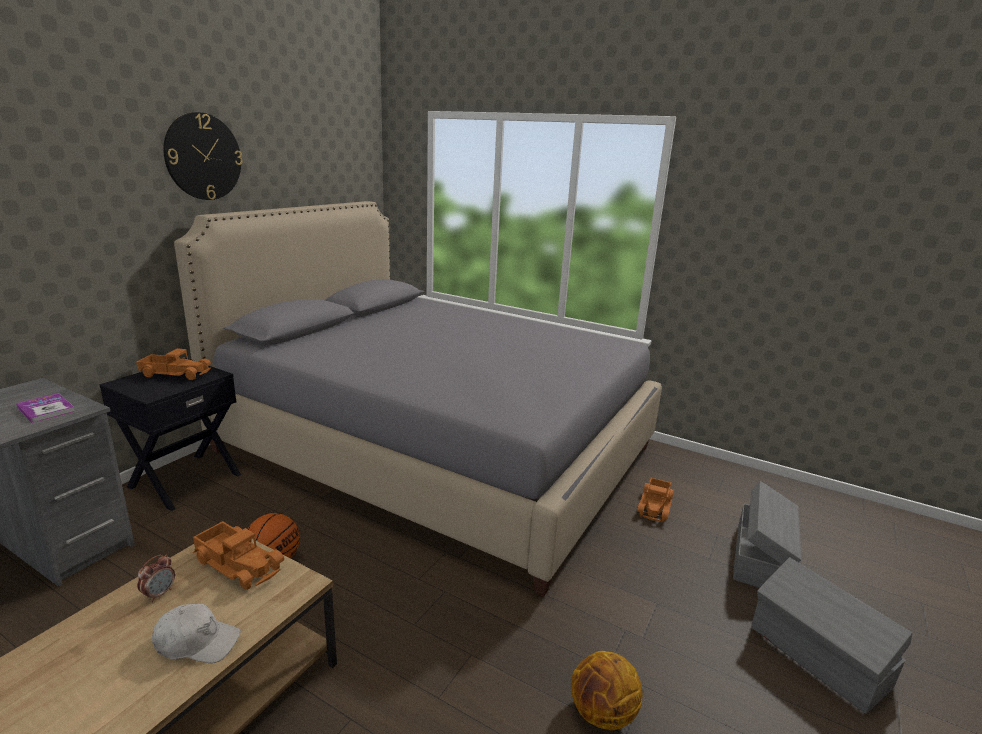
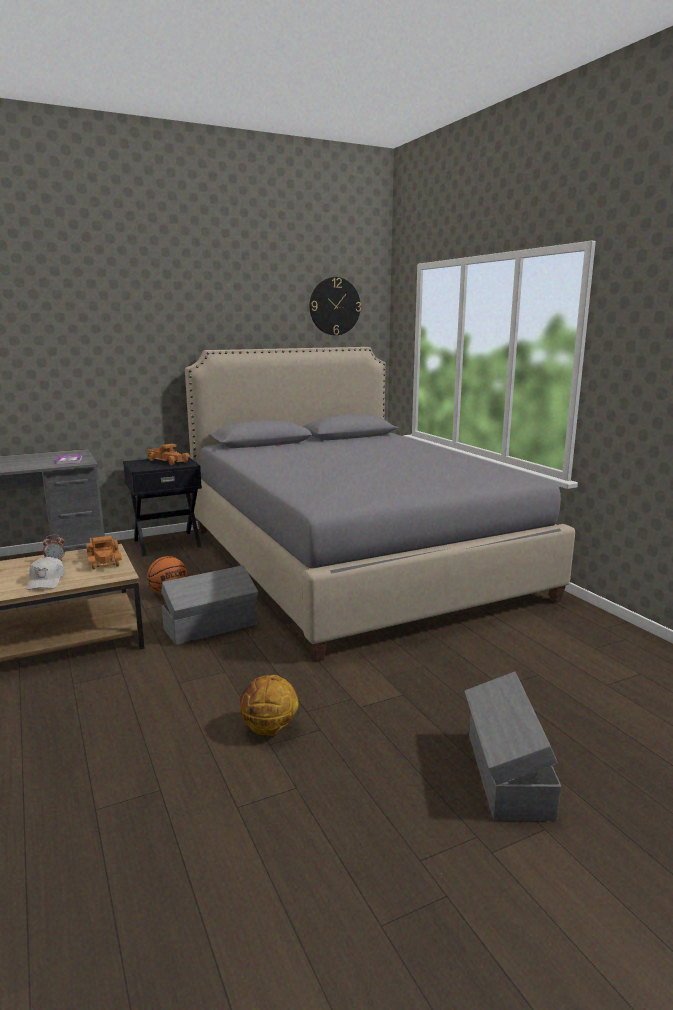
camera: 35 degrees right, 5 degrees down
(197, 642) = (46, 581): white cap -> white cap turned 45 degrees clockwise
(203, 157) = (215, 309): wall clock -> wall clock (334, 306)
(656, 506) = (502, 641): toy truck -> none
(760, 557) = (560, 702): grey storage box -> grey storage box (212, 627)

